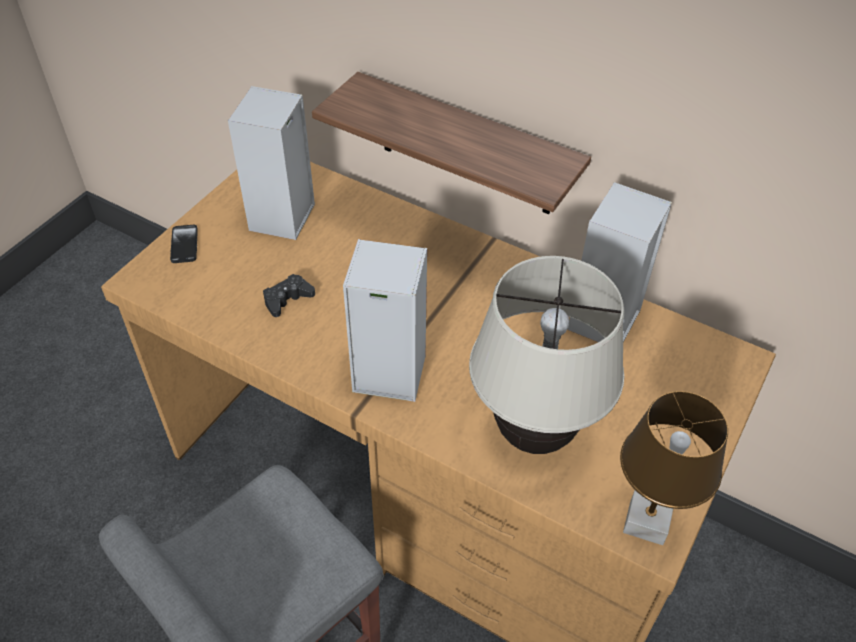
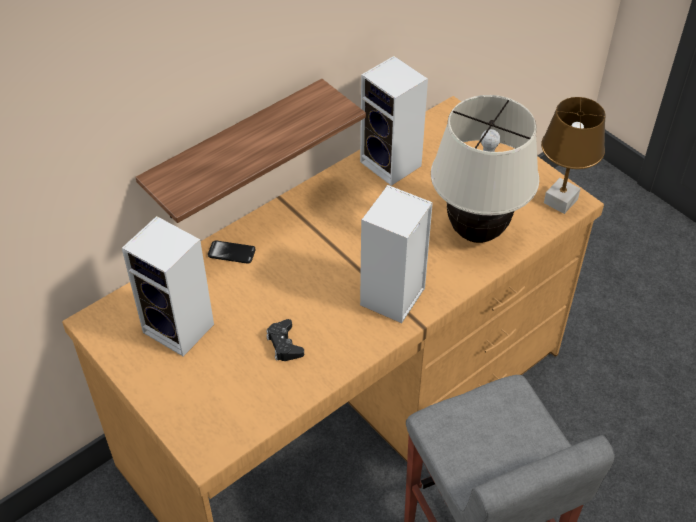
camera: 70 degrees left, 0 degrees up
(184, 245) = (176, 410): phone -> phone (231, 253)

